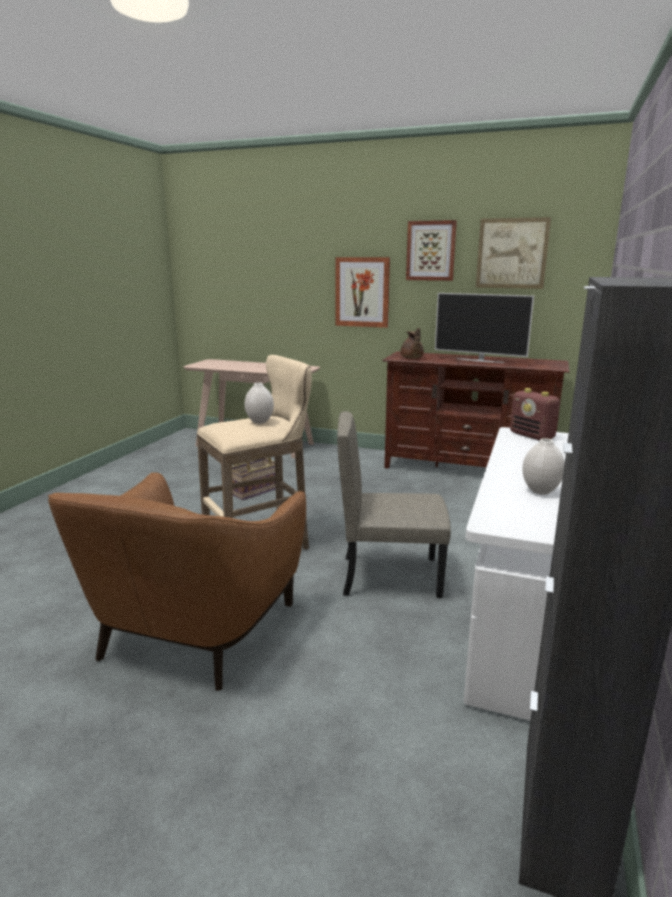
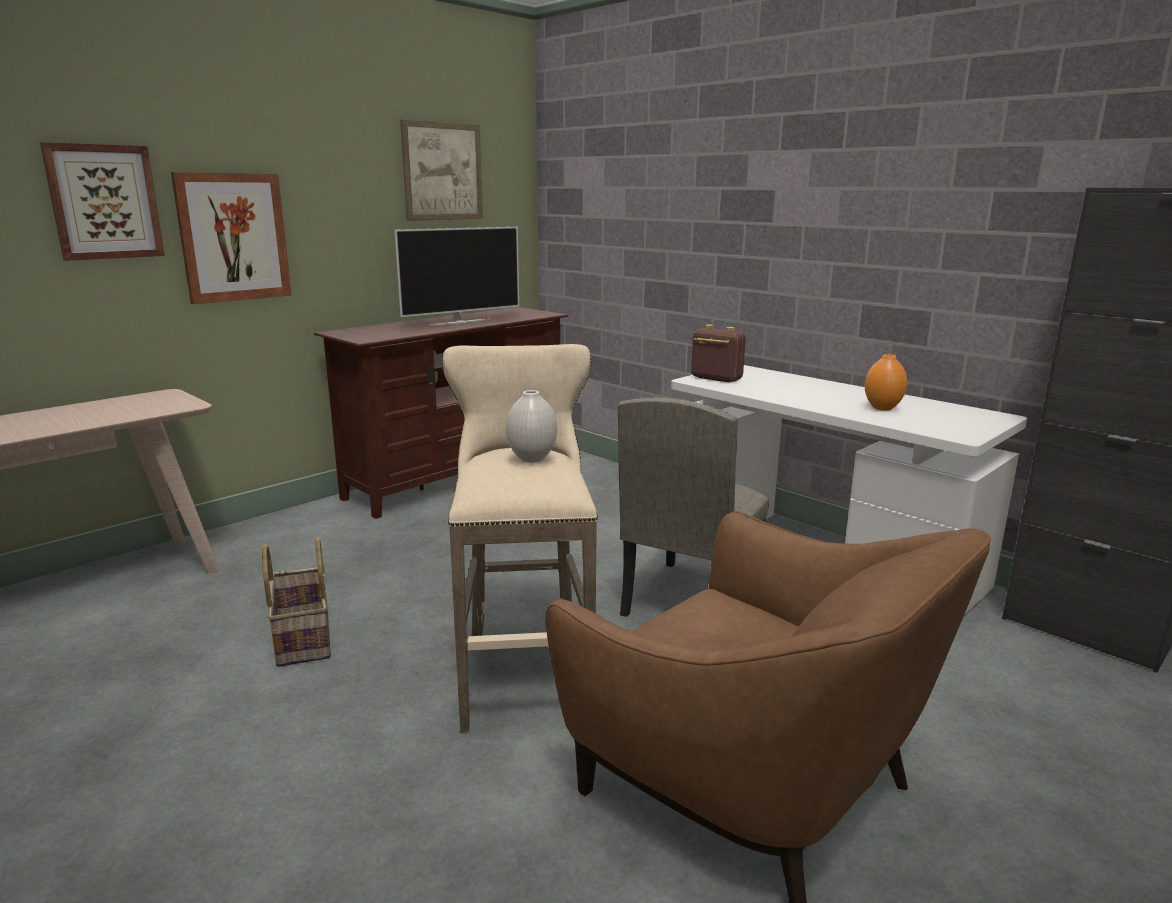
camera: 65 degrees left, 0 degrees up
(411, 358) = (381, 335): brown teapot -> none
(431, 251) = (339, 165): picture -> picture (104, 202)
(532, 436) = (715, 378): radio -> radio turned 135 degrees counterclockwise
(541, 491) = (882, 408): white vase -> orange vase

